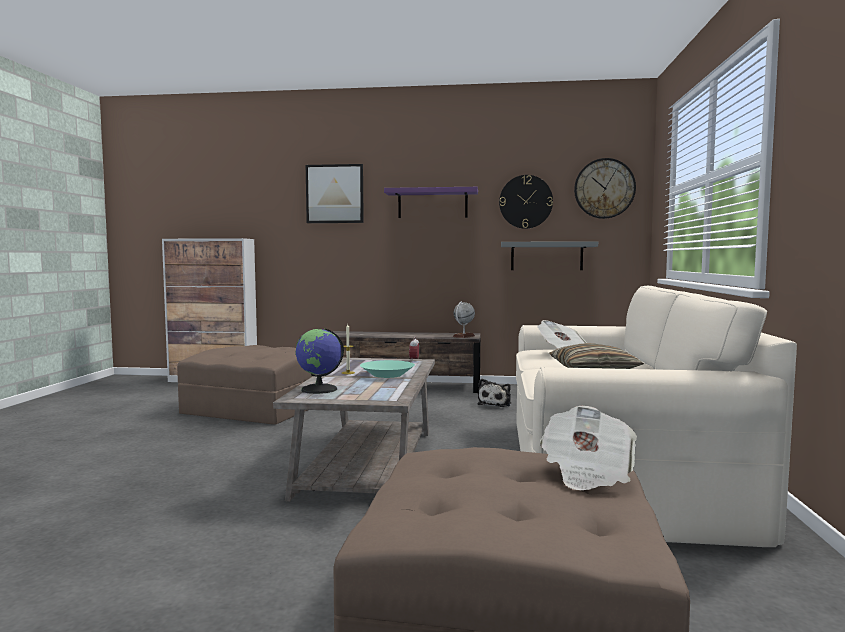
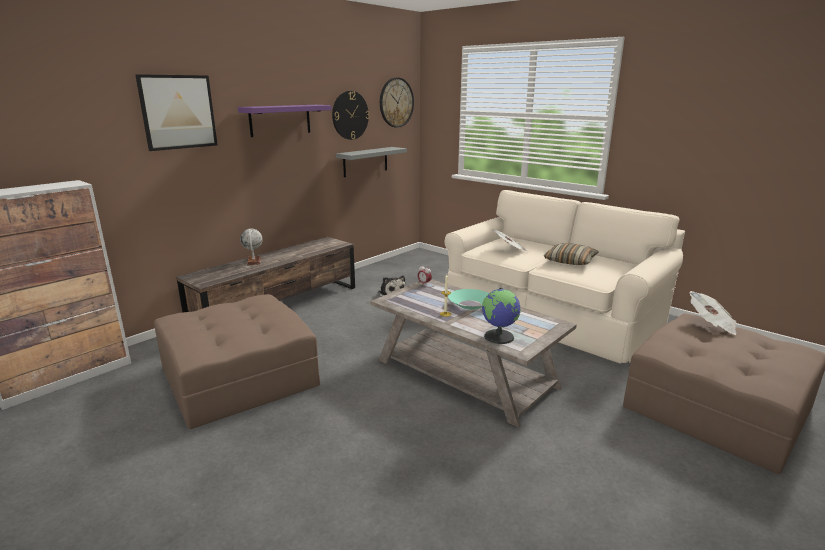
camera: 55 degrees left, 15 degrees up
(463, 336) = (333, 244): globe -> globe (254, 261)

